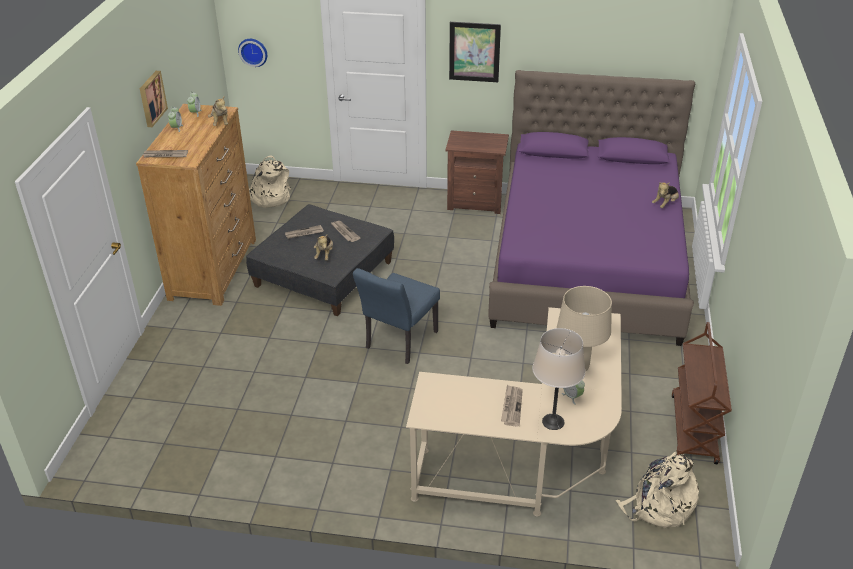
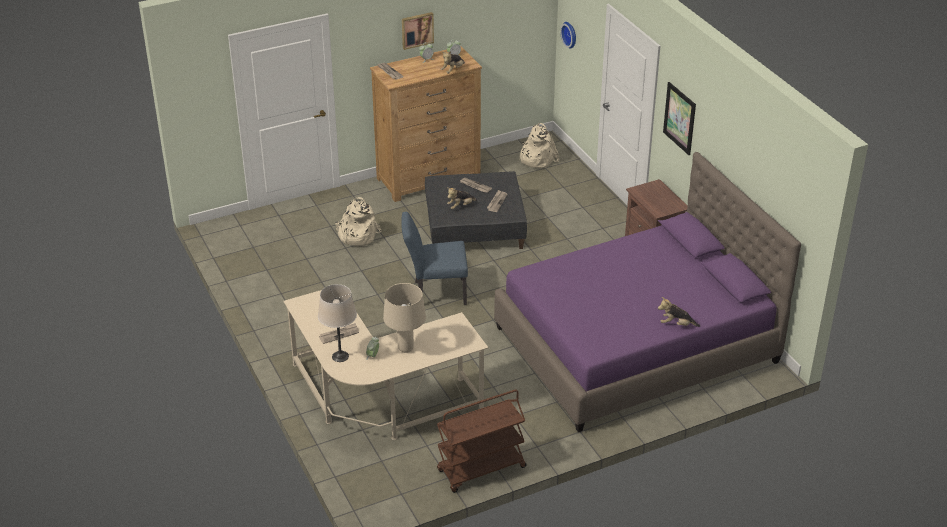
camera: 55 degrees right, 0 degrees up
(658, 506) = (384, 476): beige backpack -> beige backpack (356, 235)

